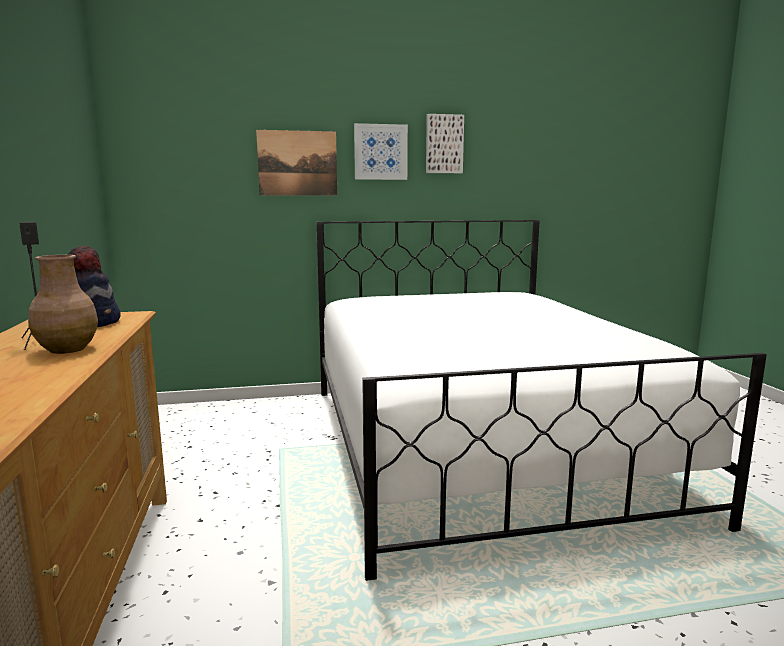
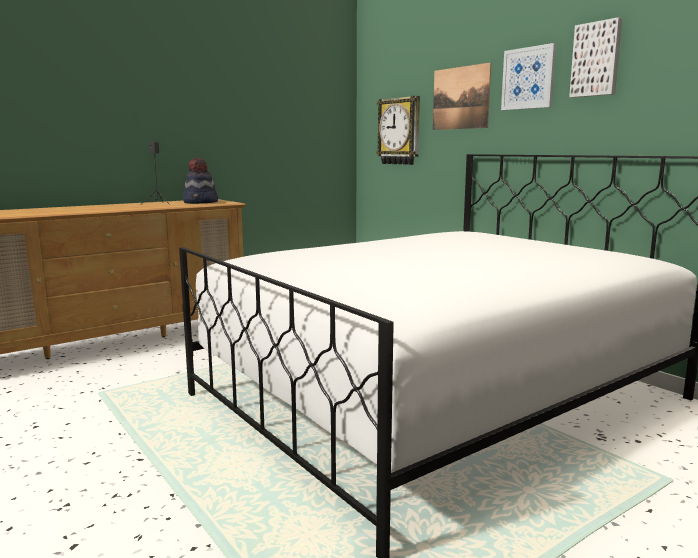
camera: 65 degrees right, 0 degrees up
(67, 349) = (142, 206): brown vase -> none
(200, 195) = (400, 131): none -> wall clock

